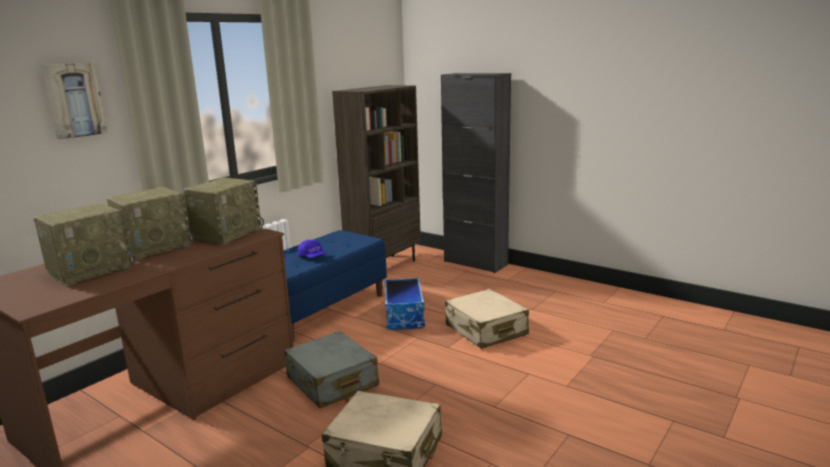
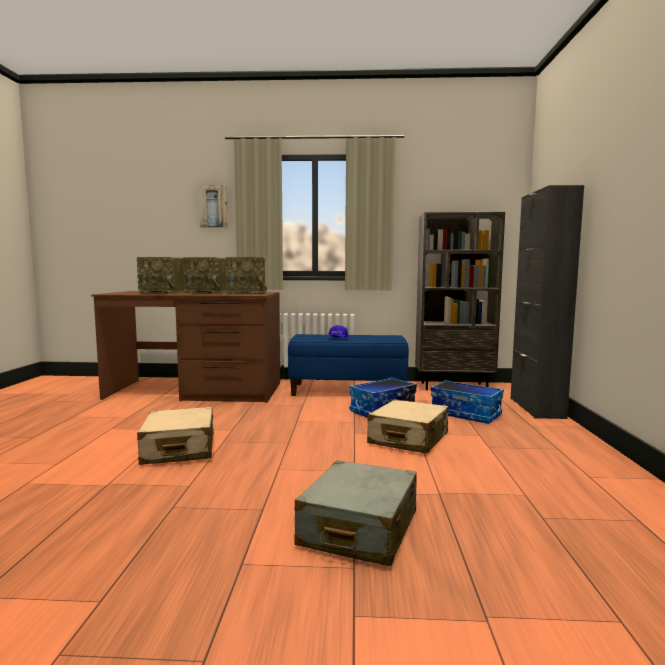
camera: 55 degrees right, 10 degrees down
(332, 382) = (254, 416): grey suitcase -> grey suitcase (359, 529)
(457, 289) = (466, 414): none -> storage box

